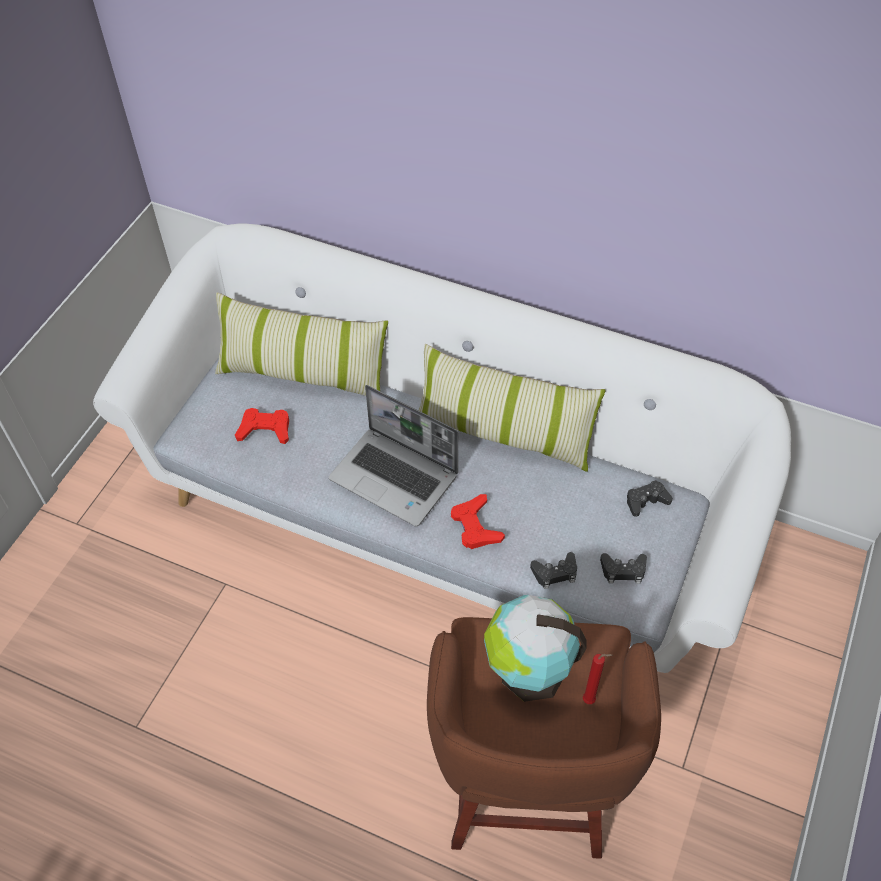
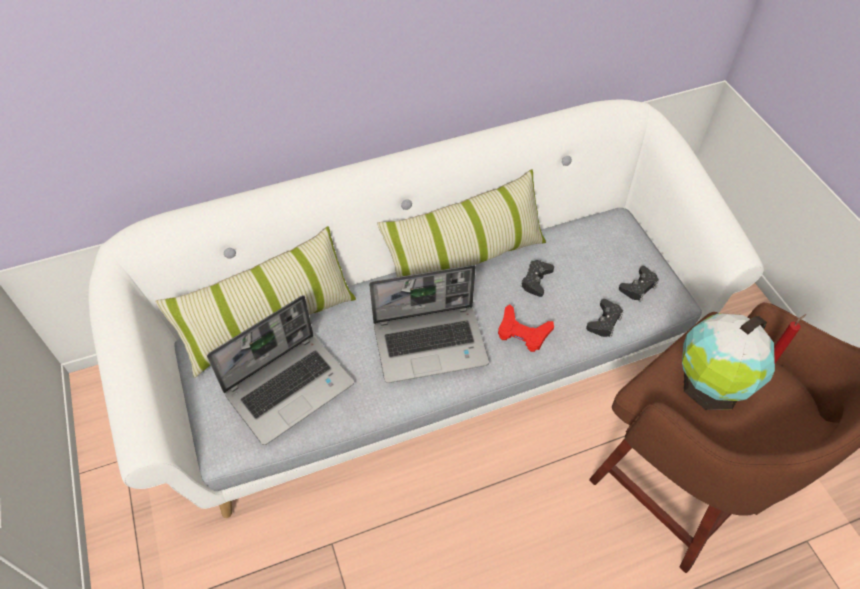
camera: 45 degrees left, 0 degrees up
(265, 429) = (290, 387): red game controller -> laptop
(646, 501) = (599, 234): black game controller -> black game controller (536, 280)

